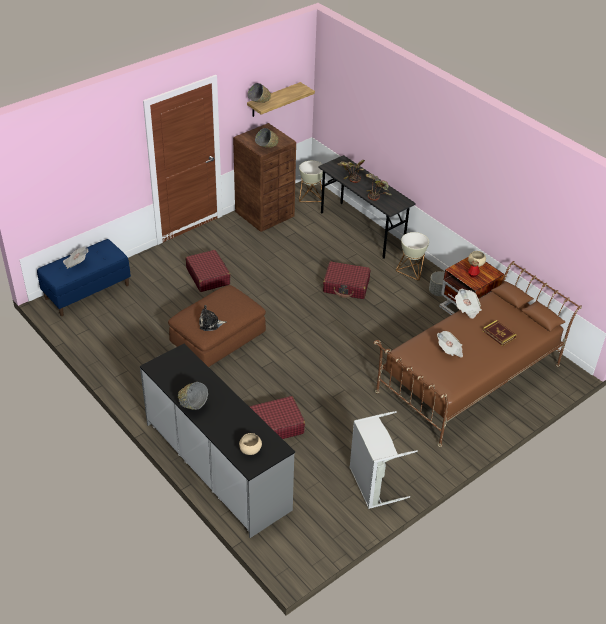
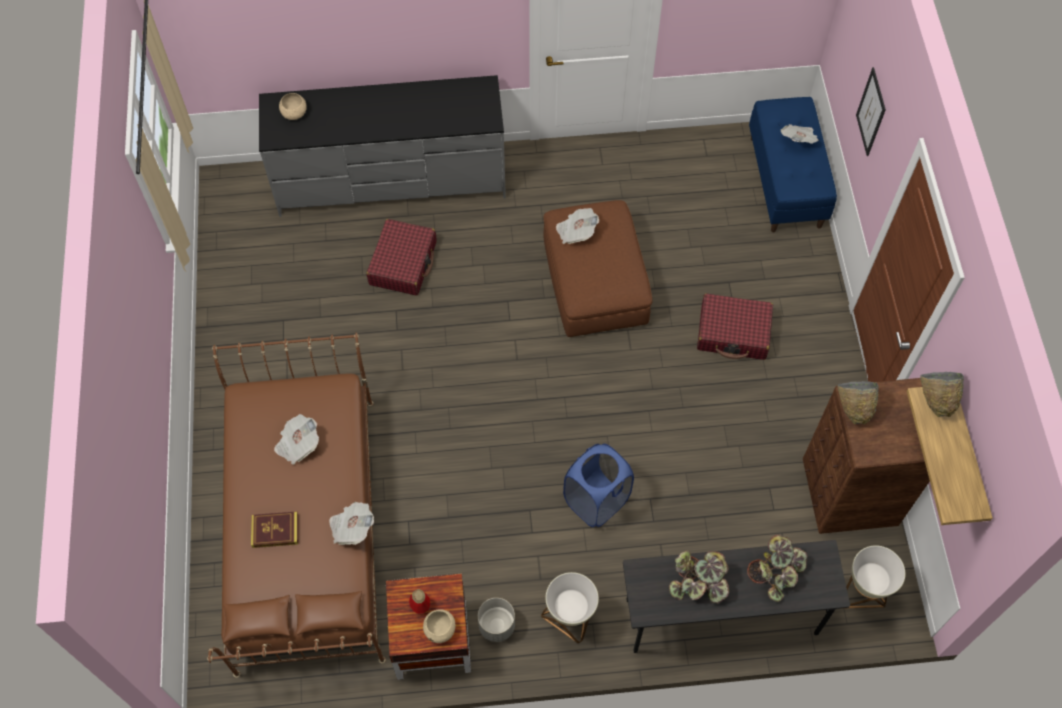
camera: 125 degrees right, 20 degrees up
(95, 170) = (871, 112): none -> picture
(193, 406) = (396, 94): grey bowl -> none
(210, 324) = (576, 232): plush toy -> newspaper
(346, 286) = (596, 500): red suitcase -> blue laundry basket
(372, 484) = (247, 309): grey laundry basket -> none

